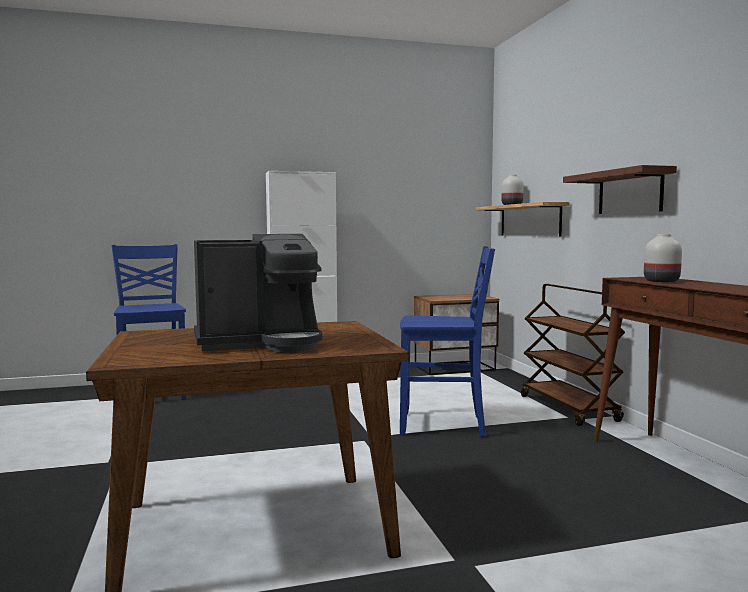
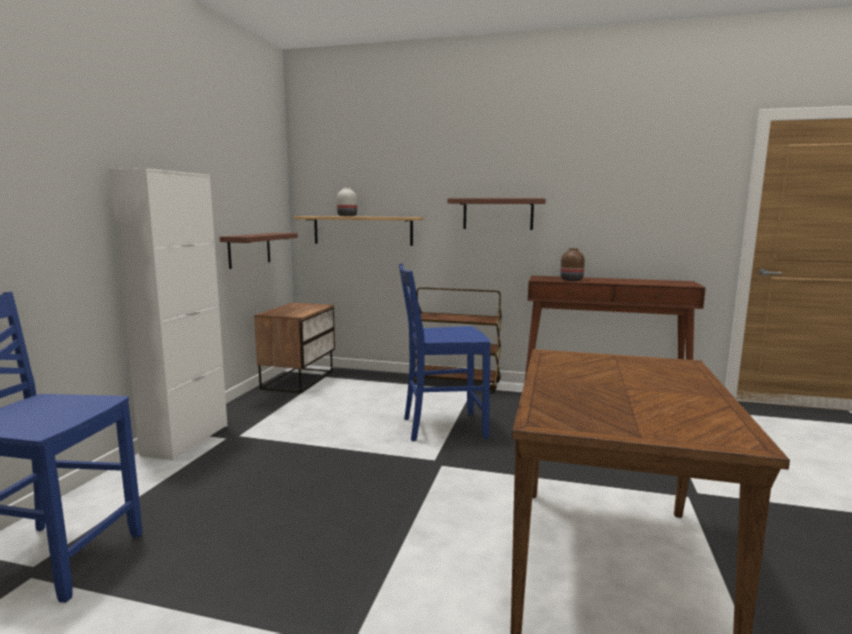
camera: 60 degrees left, 5 degrees up
(261, 343) = (646, 387): coffee machine -> none
(419, 237) = (249, 249): none -> shelf
(444, 425) = (442, 427): blue chair -> blue chair turned 135 degrees counterclockwise
(660, 281) = (571, 280): white vase -> brown vase

